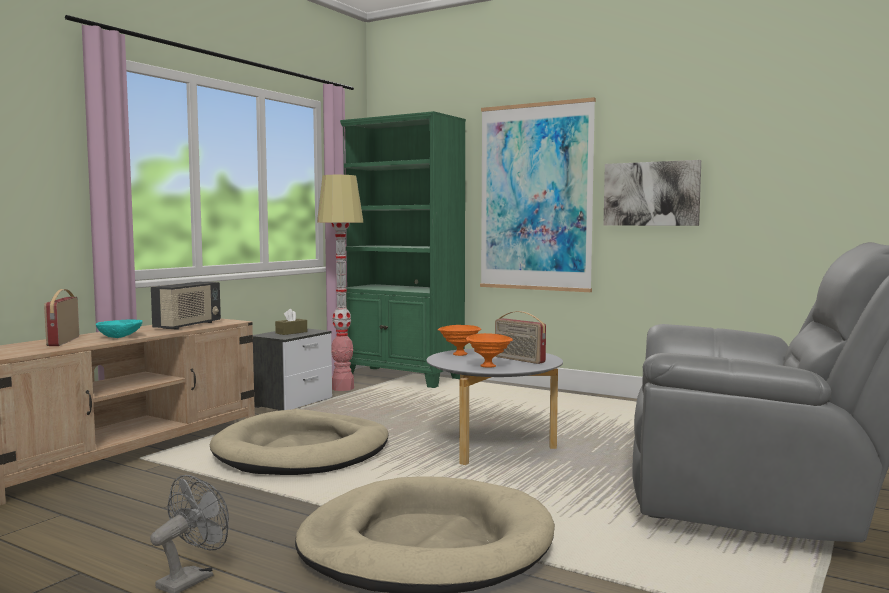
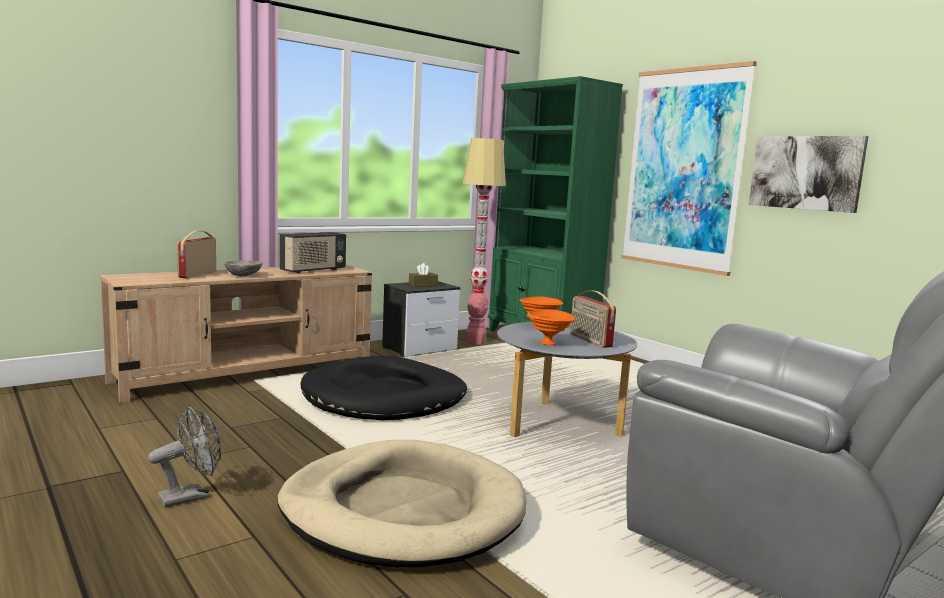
camera: 20 degrees right, 5 degrees up
(120, 337) = (244, 275): turquoise bowl -> grey bowl
(303, 451) = (385, 396): beige dog bed -> black dog bed

